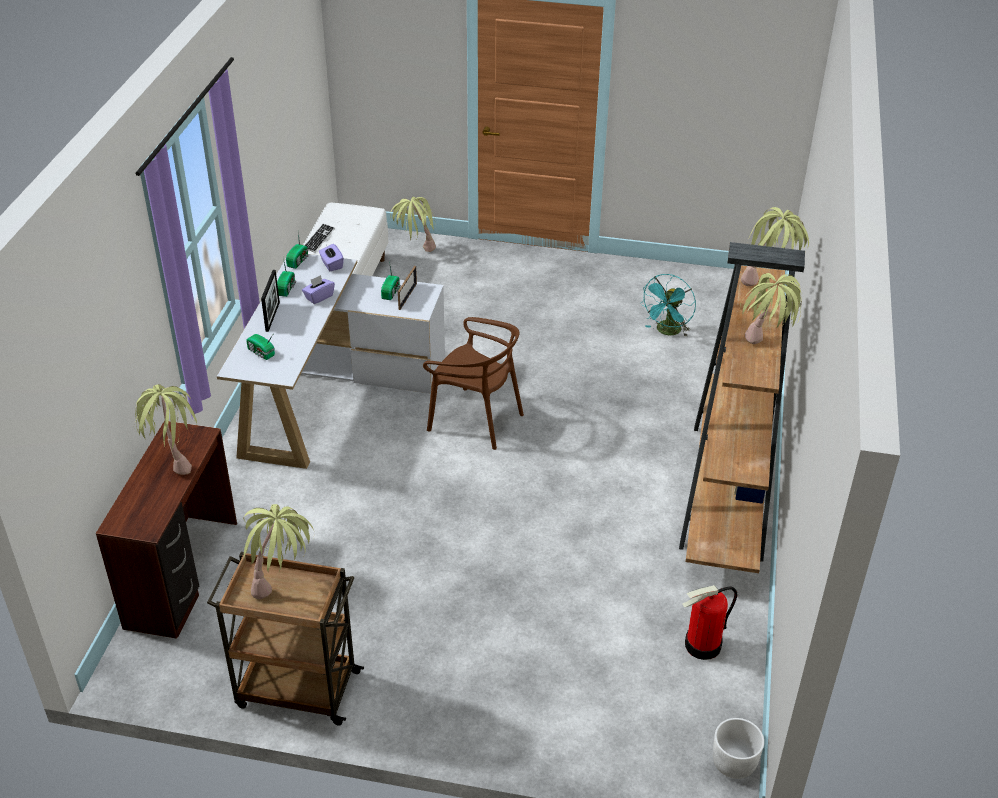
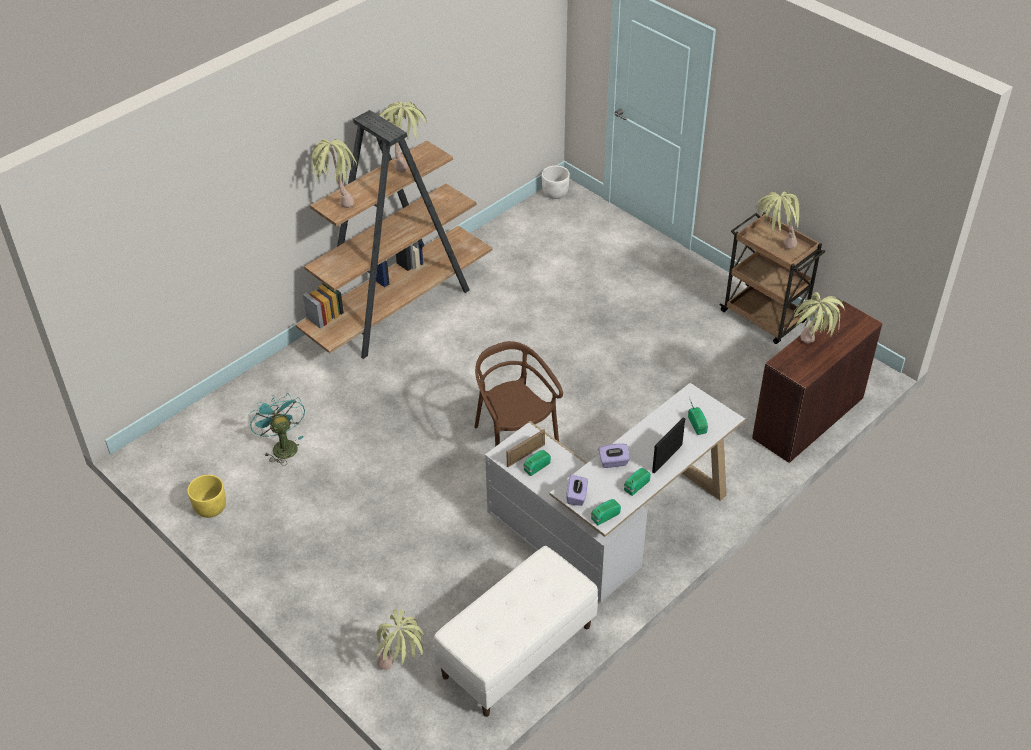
camera: 145 degrees left, 5 degrees up
(319, 239) = (536, 619): keyboard -> none
(662, 275) = (210, 507): none -> yellow planter
(667, 332) = (282, 446): turquoise fan -> turquoise fan turned 90 degrees counterclockwise
(703, 645) = (513, 241): fire extinguisher -> none

